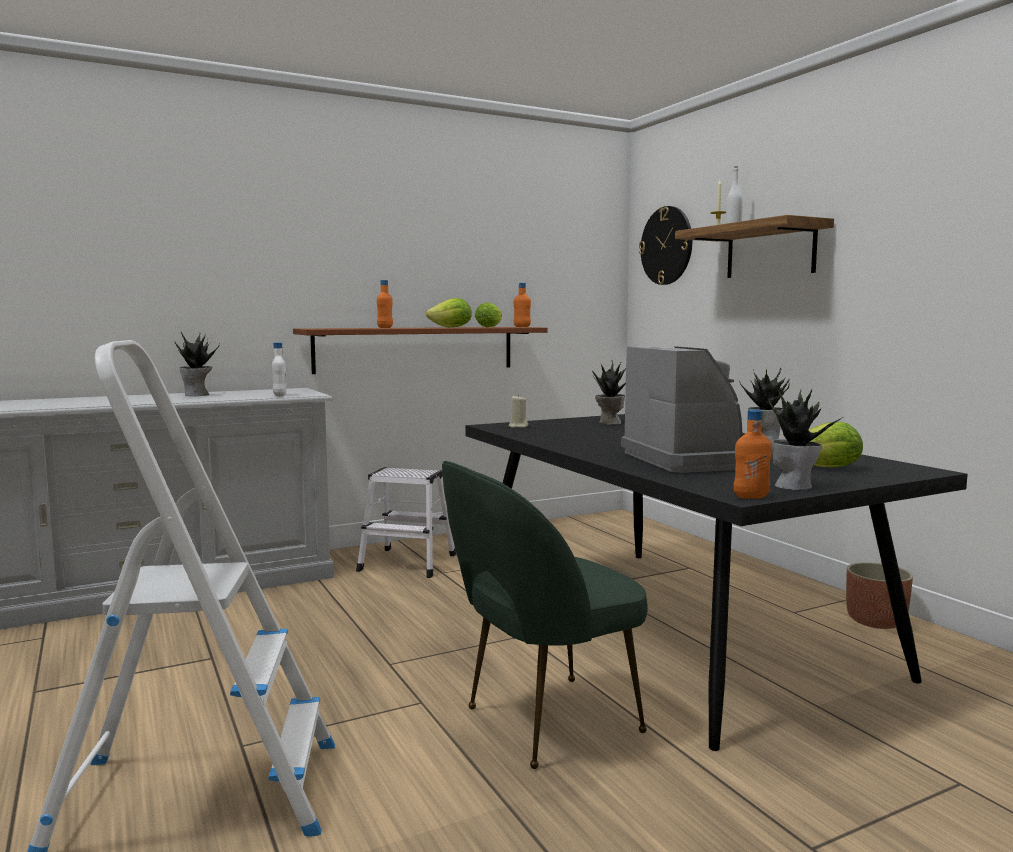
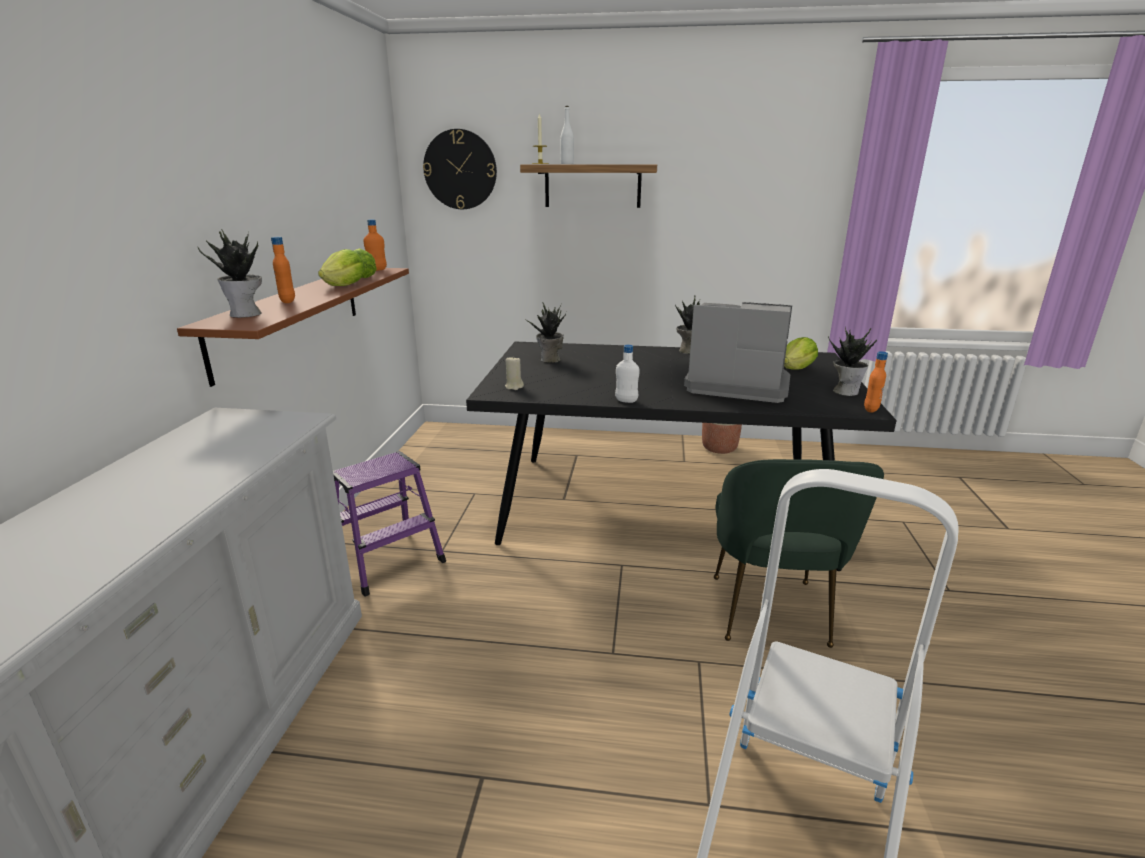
camera: 55 degrees left, 15 degrees up
(197, 395) = (140, 480): potted plant -> potted plant (247, 314)
(279, 395) = (275, 435): white bottle -> white bottle (626, 401)
(408, 562) = (388, 558): white step ladder -> purple step ladder

